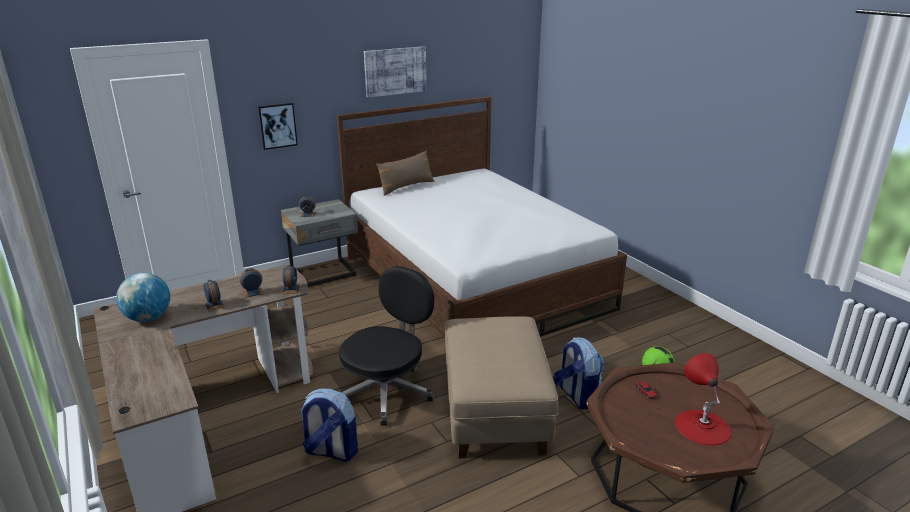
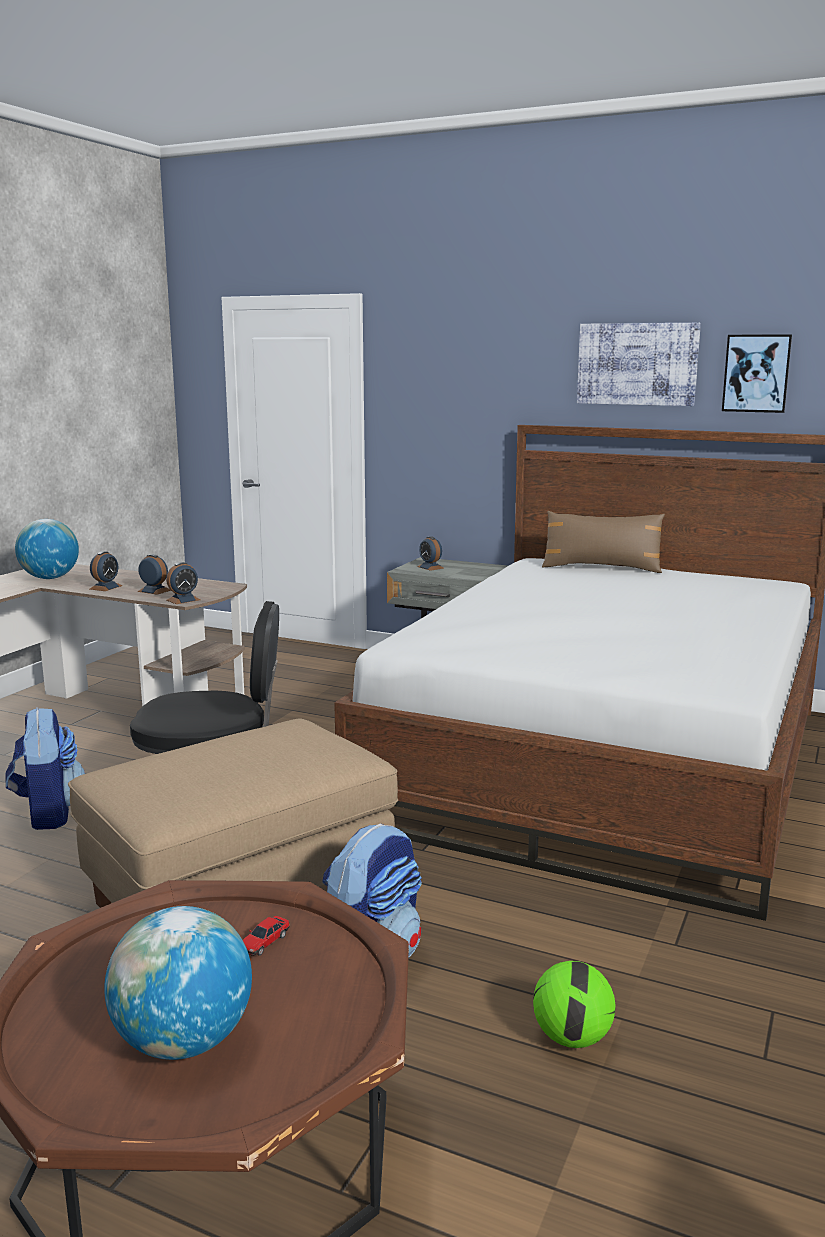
camera: 55 degrees right, 10 degrees down
(277, 125) = (434, 428): picture -> picture (756, 373)
(702, 427) = (183, 1042): red table lamp -> globe

